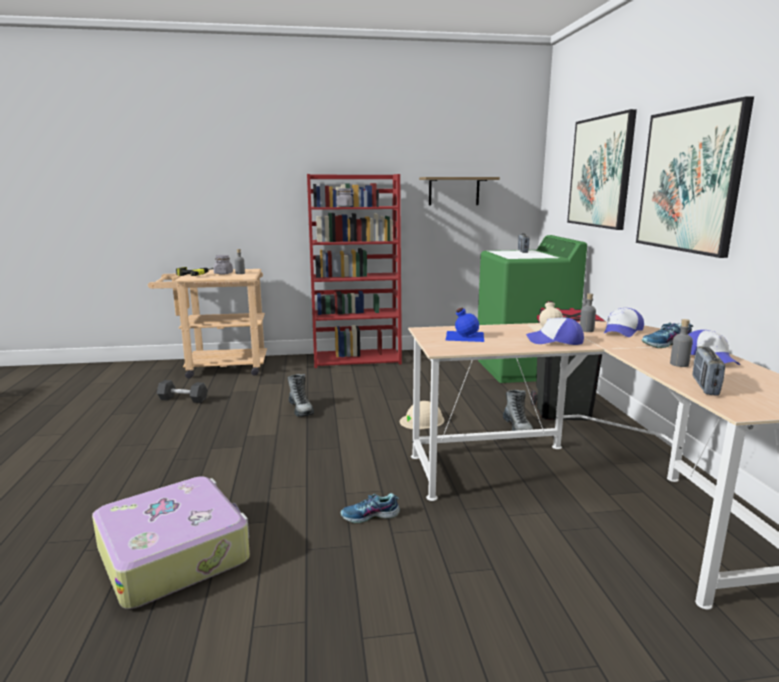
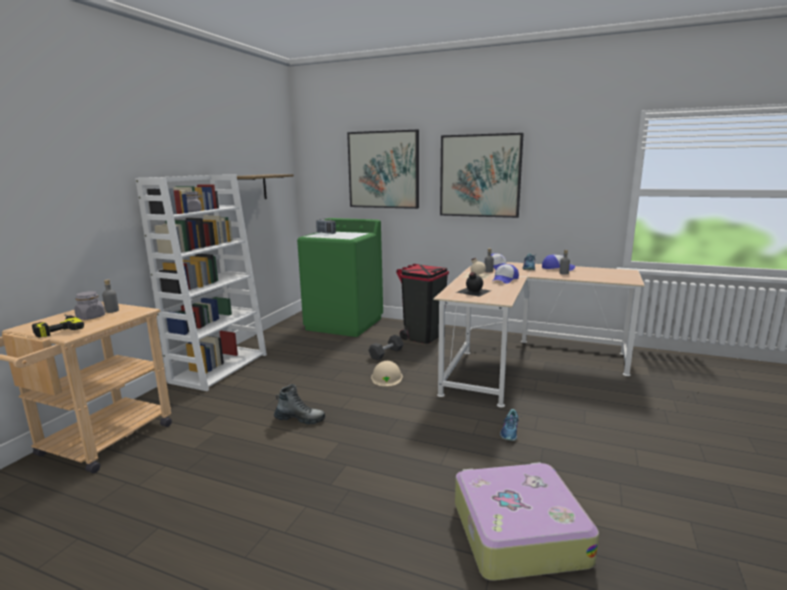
camera: 60 degrees left, 0 degrees up
(183, 399) = (165, 486): black dumbbell -> black dumbbell (386, 353)
(357, 359) = (220, 367): red bookcase -> white bookcase
(464, 336) = (473, 291): blue bottle -> black bottle
(518, 428) = (432, 354): boot -> none
(705, 386) = (598, 278): radio -> none

